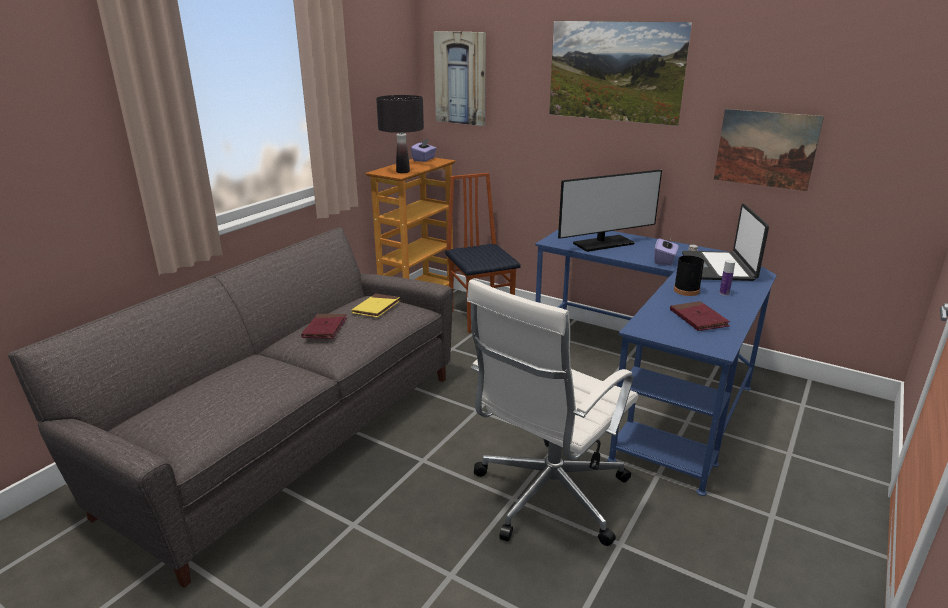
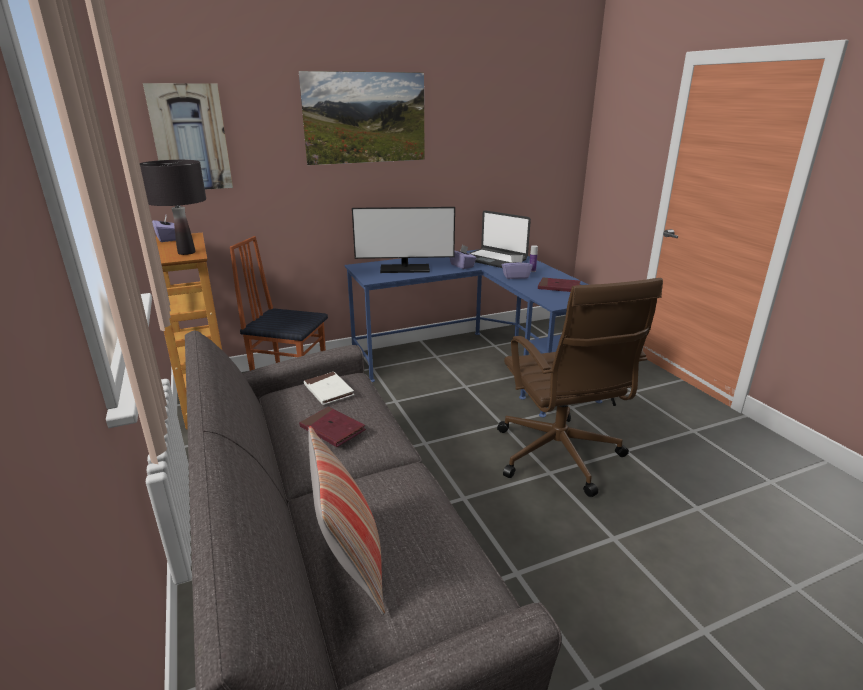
camera: 55 degrees left, 0 degrees up
(186, 389) = (350, 563): none -> pillow
(376, 308) = (328, 391): yellow book -> white book
(547, 496) = (559, 457): white office chair -> brown office chair
(603, 244) = (405, 269): monitor -> monitor turned 75 degrees clockwise
(686, 290) = (516, 276): black bottle -> purple tissue box
(765, 149) = (485, 168): picture -> none

